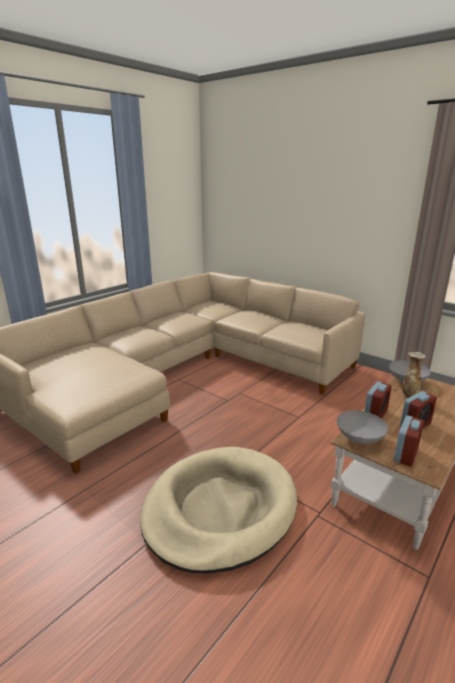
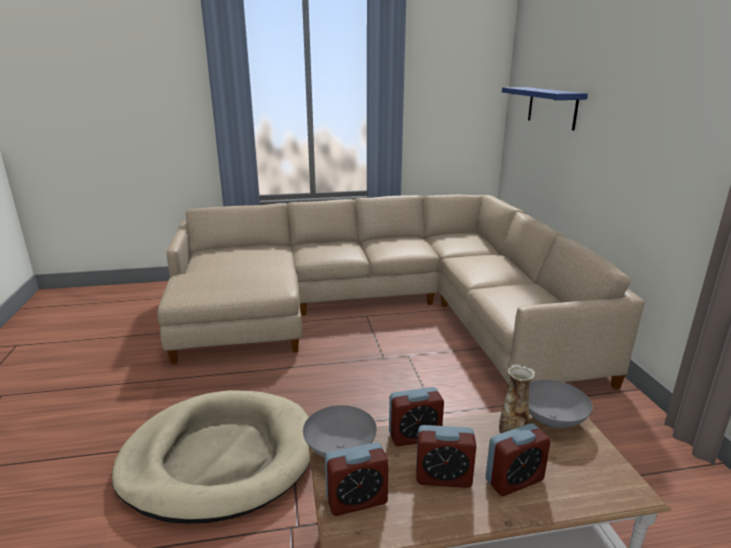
camera: 40 degrees right, 0 degrees up
(254, 206) = (552, 107): none -> blue shelf
(436, 412) = (514, 480): none -> alarm clock

